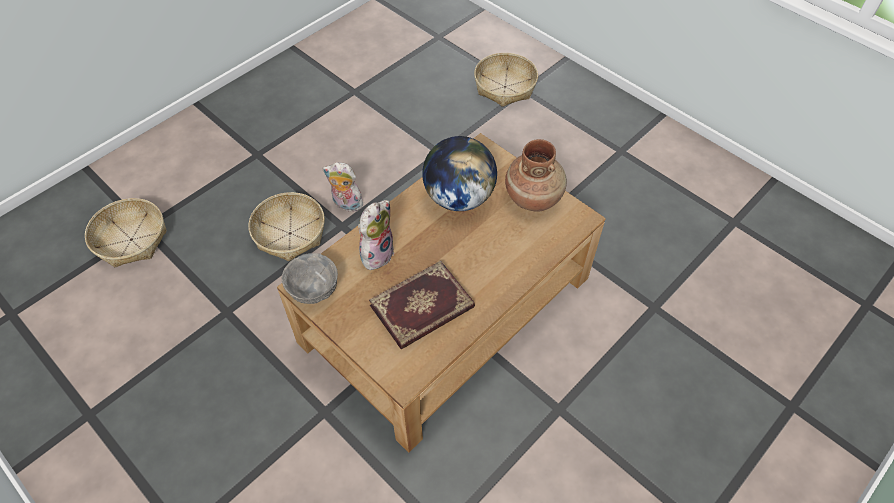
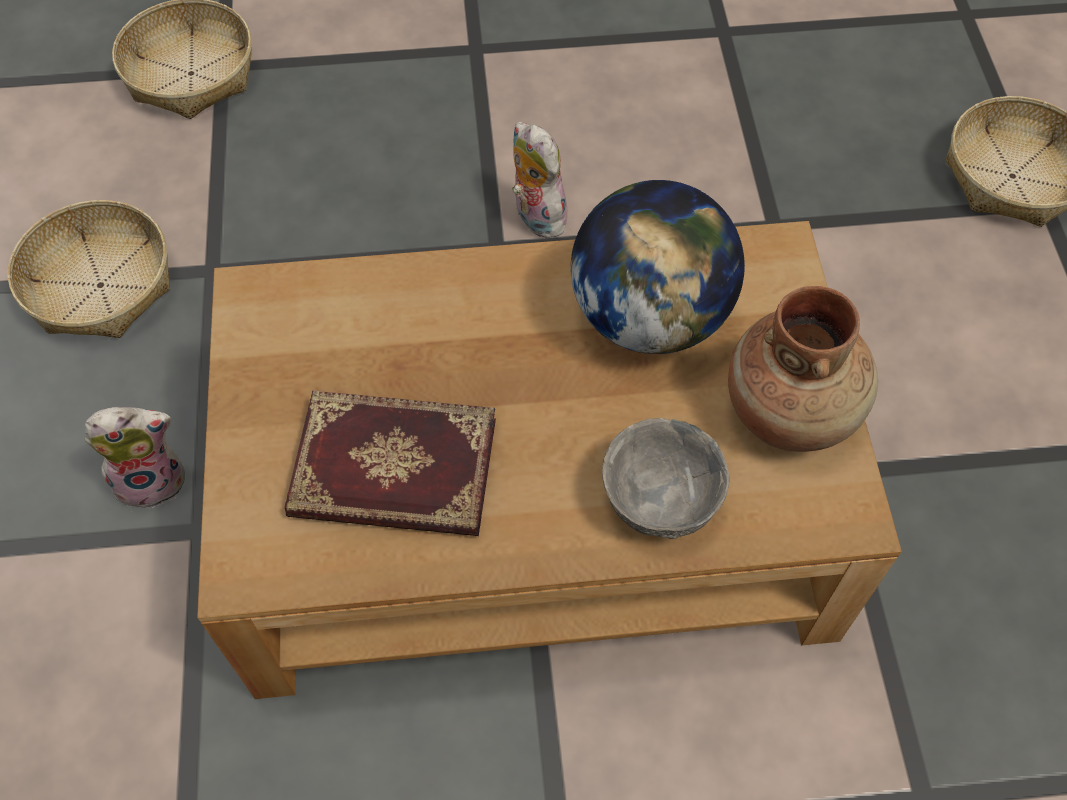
camera: 40 degrees right, 5 degrees up
(289, 233) = (408, 207): basket -> basket (100, 285)
(313, 289) = (260, 310): grey bowl -> grey bowl (660, 497)
(376, 253) = (414, 319): plush toy -> plush toy (153, 479)

